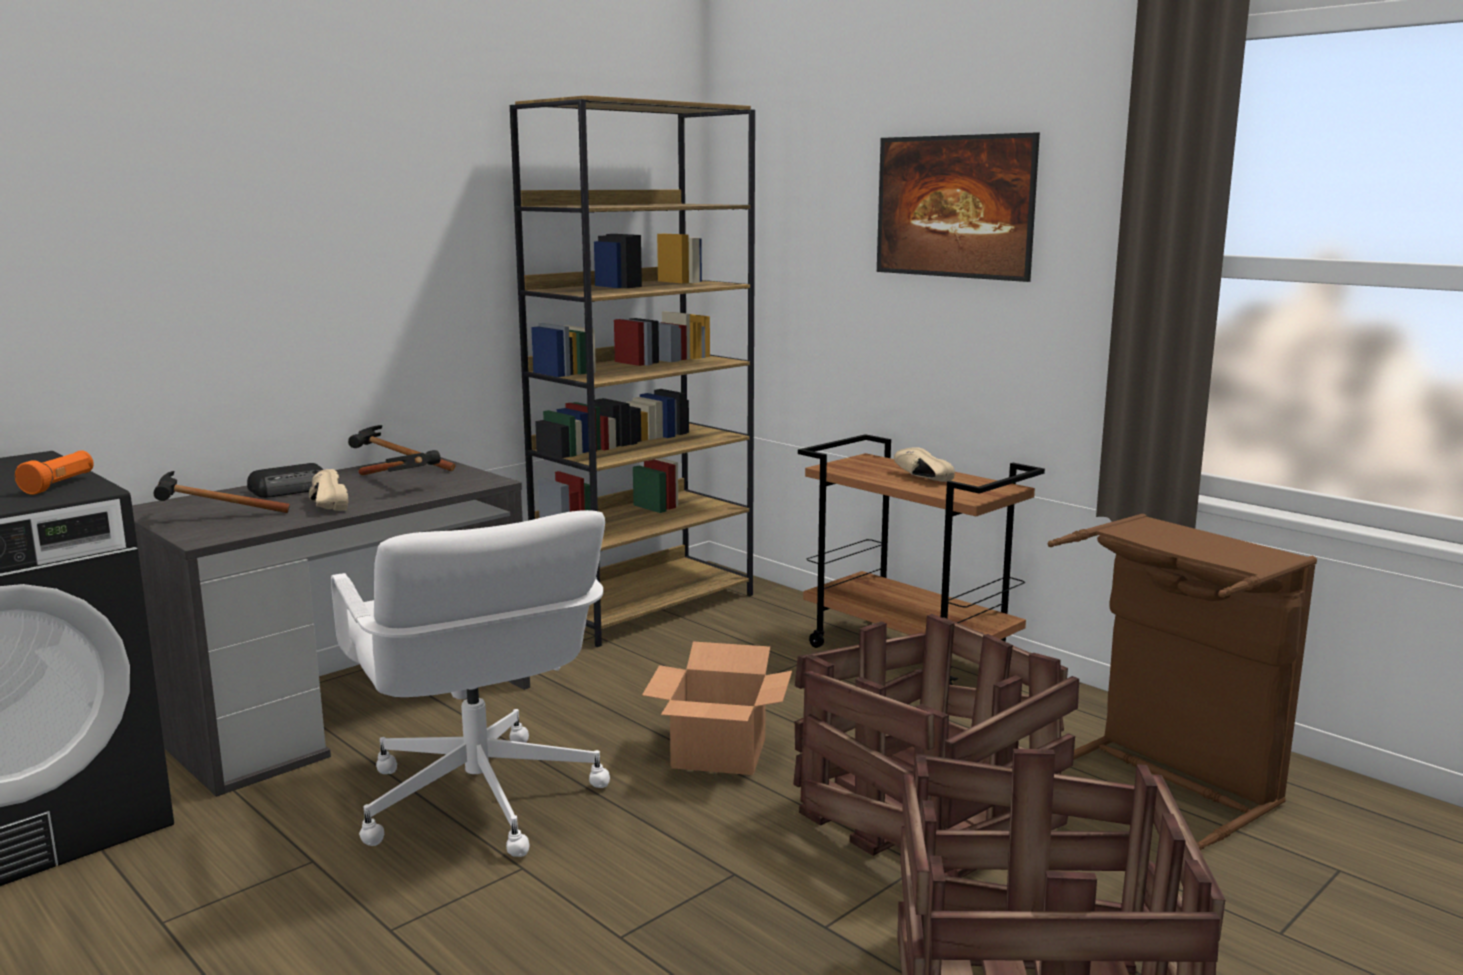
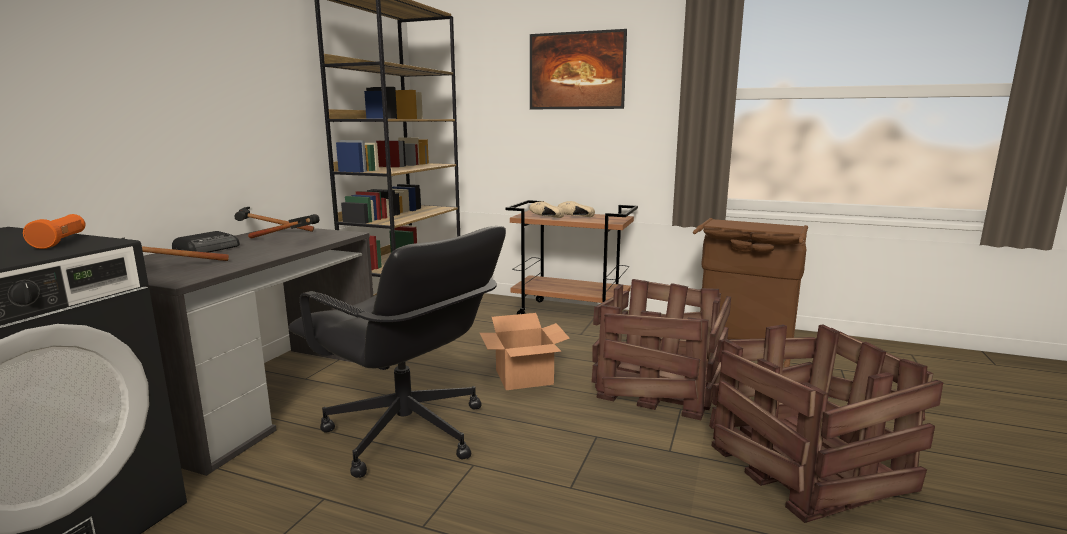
camera: 25 degrees left, 0 degrees up
(323, 505) = (249, 255): beige shoe -> beige shoe (544, 217)
(478, 801) = (406, 433): white office chair -> black office chair

